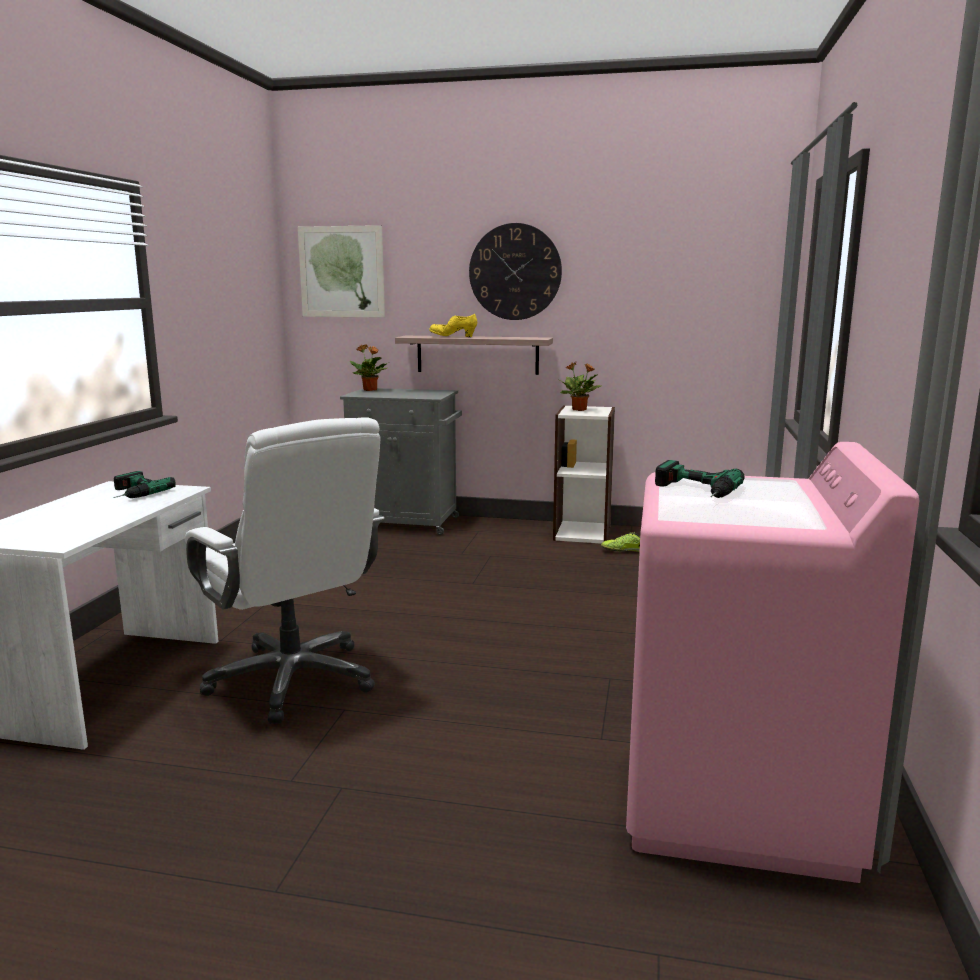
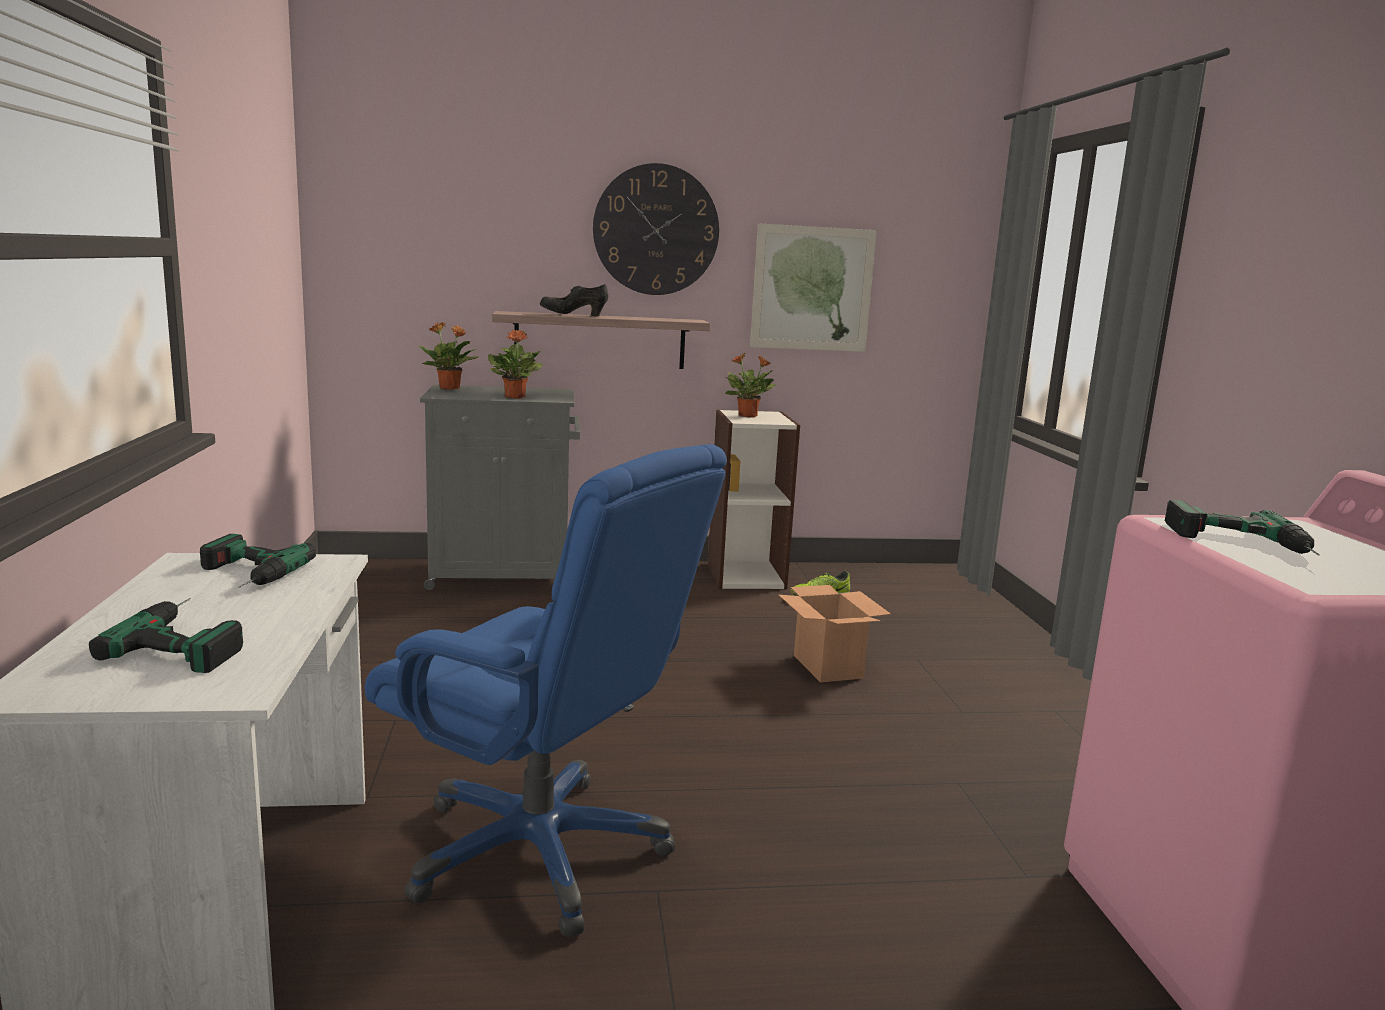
camera: 20 degrees left, 0 degrees up
(68, 521) = (191, 639): none -> power drill
(293, 680) = (540, 851): white office chair -> blue office chair
(341, 272) = (399, 215): picture -> picture (812, 289)
(405, 395) = (515, 397): none -> potted plant
(453, 337) = (573, 315): yellow shoe -> black shoe
(585, 596) = (826, 666): none -> cardboard box

